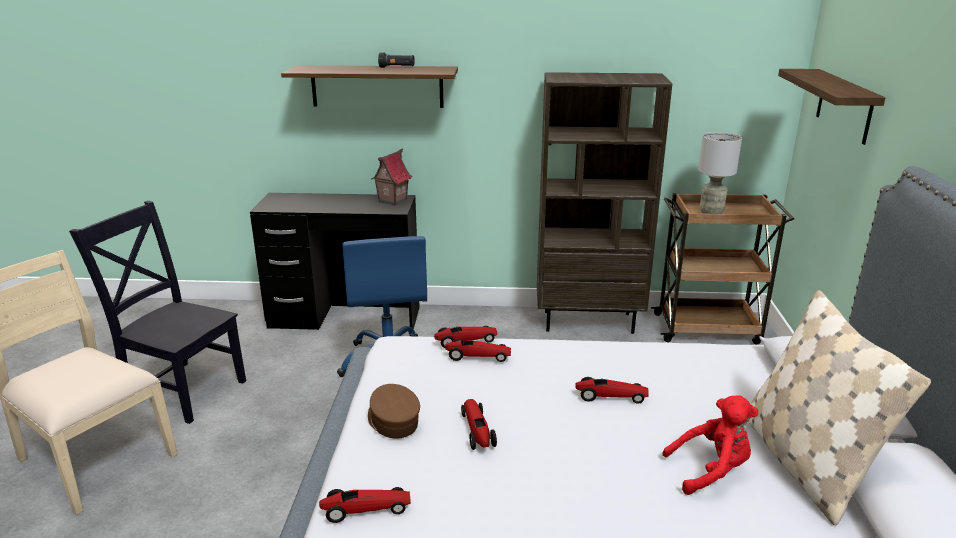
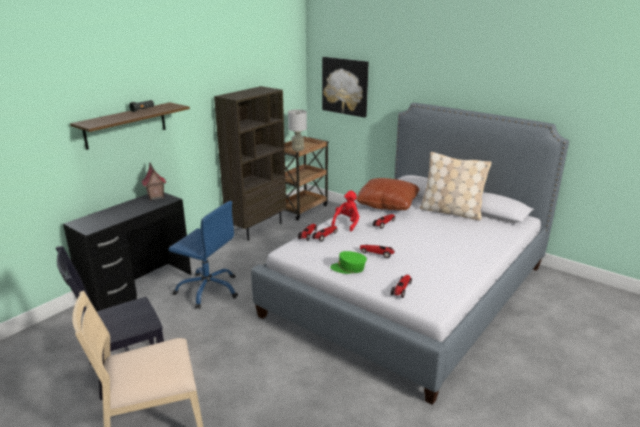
camera: 55 degrees left, 0 degrees up
(392, 421) = (348, 268): brown cap -> green cap
(703, 371) = (387, 204): none -> brown pillow
(711, 471) = (440, 225): red plush toy -> red plush toy (347, 223)
(844, 105) = (345, 86): shelf -> picture

